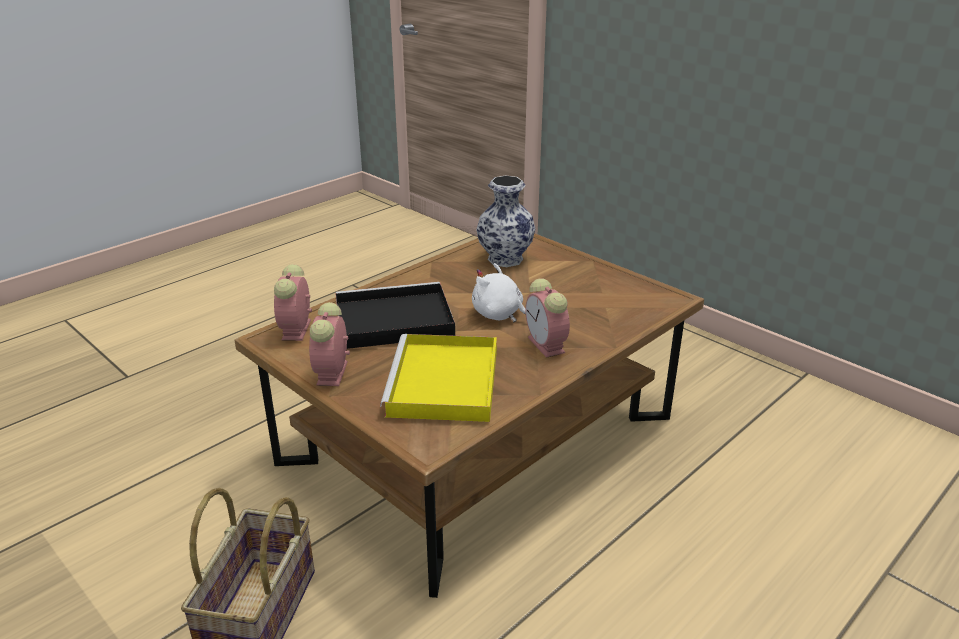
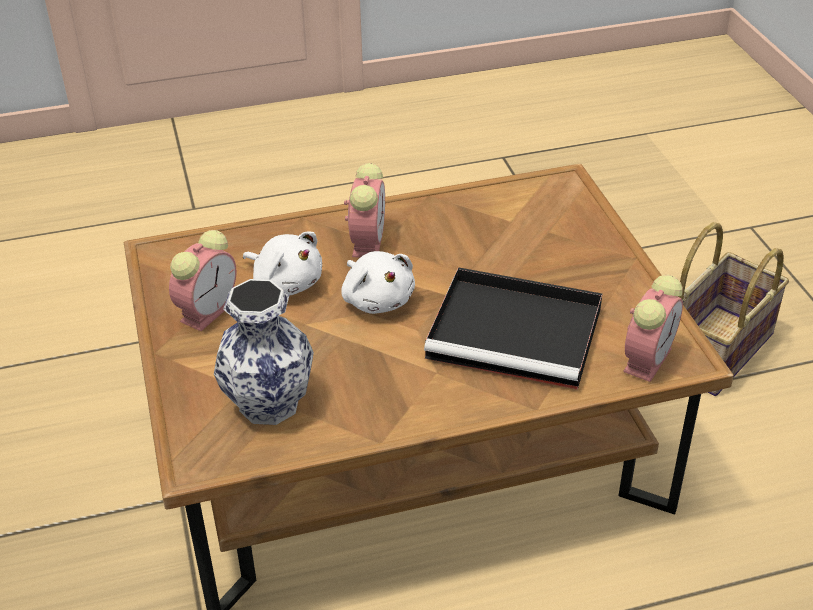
camera: 150 degrees left, 10 degrees up
(332, 374) = (624, 278): alarm clock -> alarm clock (208, 310)
(444, 384) = (511, 231): yellow tray -> none
(569, 307) = (286, 282): none -> white plush toy

